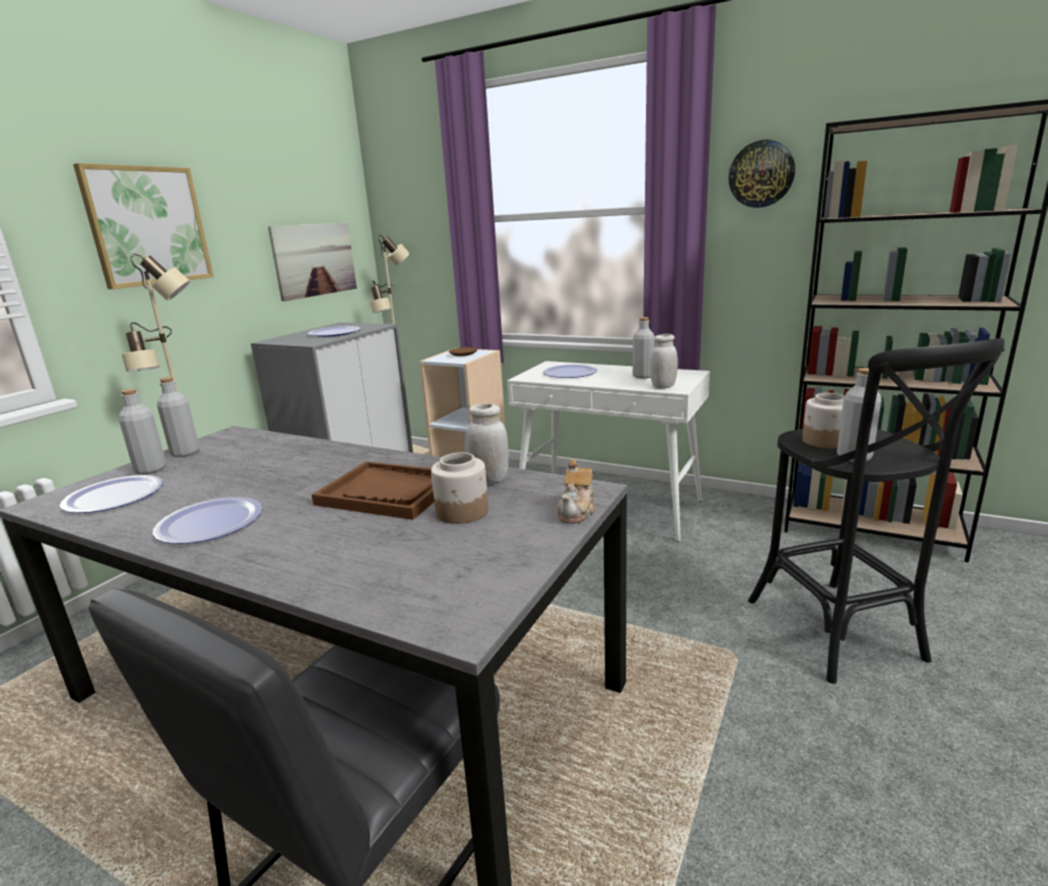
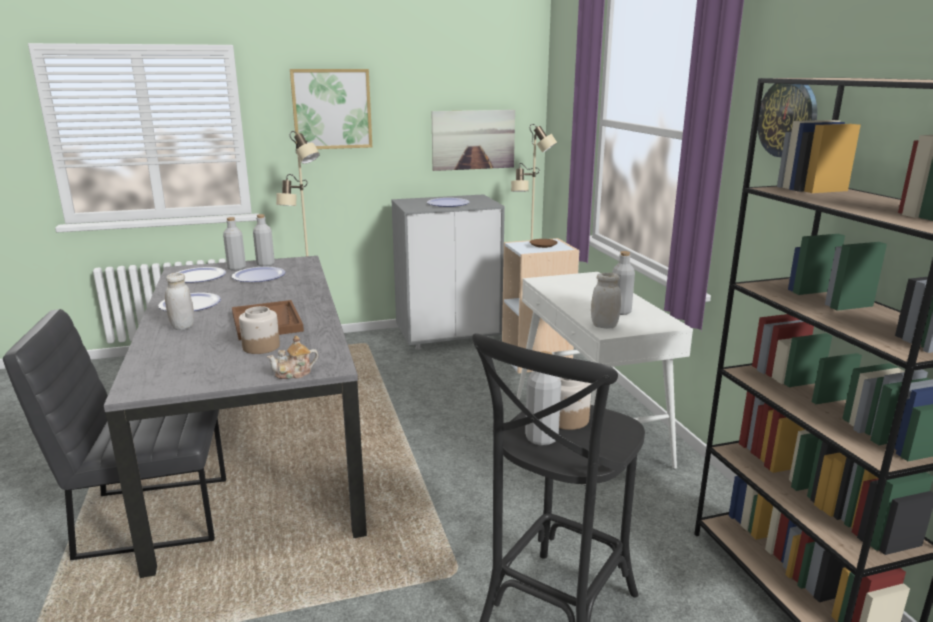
camera: 45 degrees right, 0 degrees up
(489, 479) = (316, 337): white jar -> white jar (182, 326)
(570, 373) = (578, 288): plate -> plate (259, 276)

